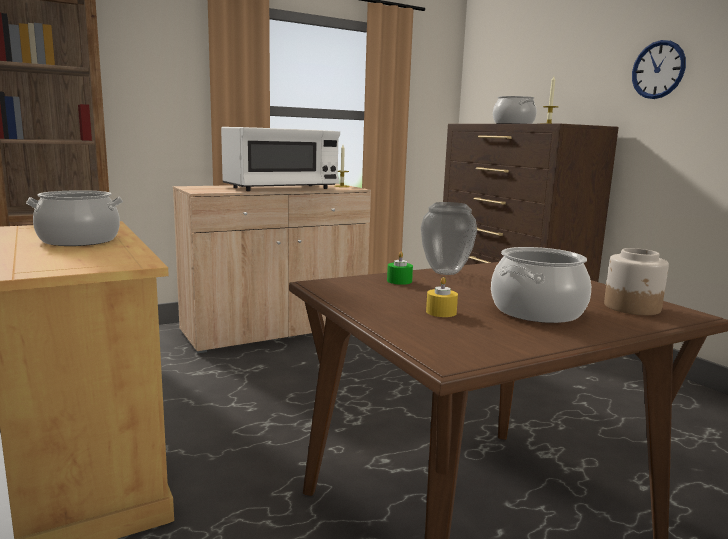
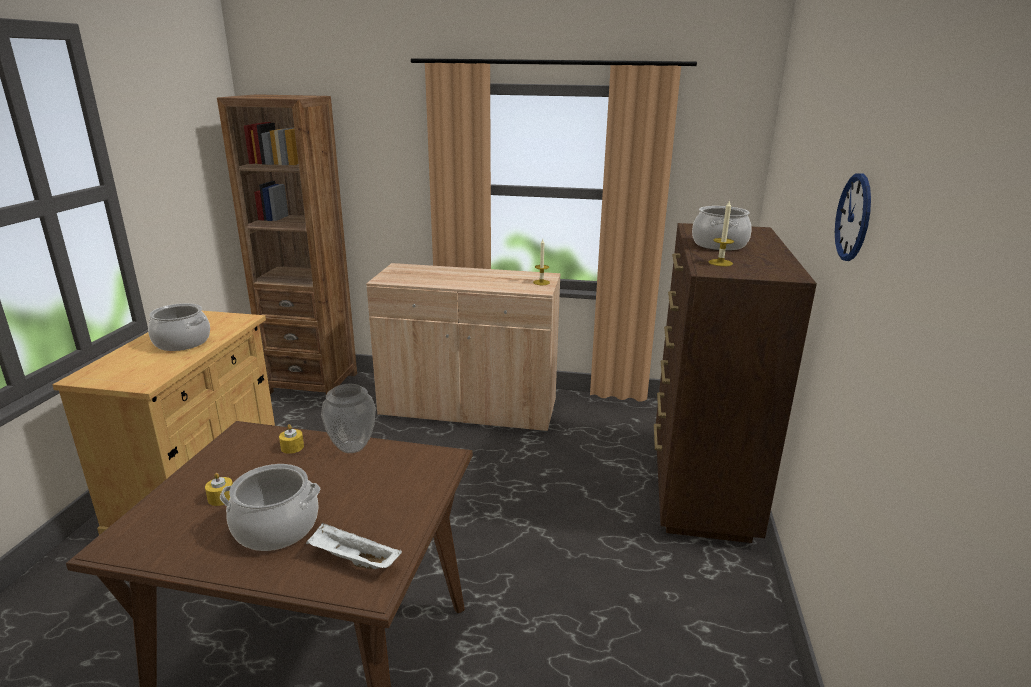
camera: 40 degrees right, 10 degrees up
(281, 188) = (465, 281): white microwave -> none
(399, 281) = (292, 447): green candle -> yellow candle
(632, 307) = (352, 560): jar -> white tray

